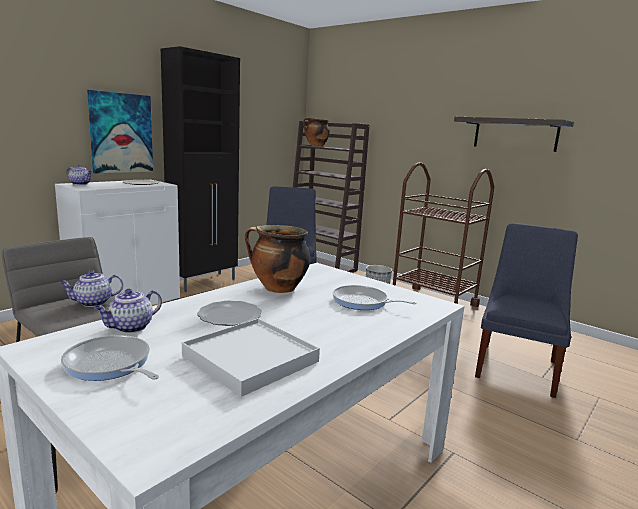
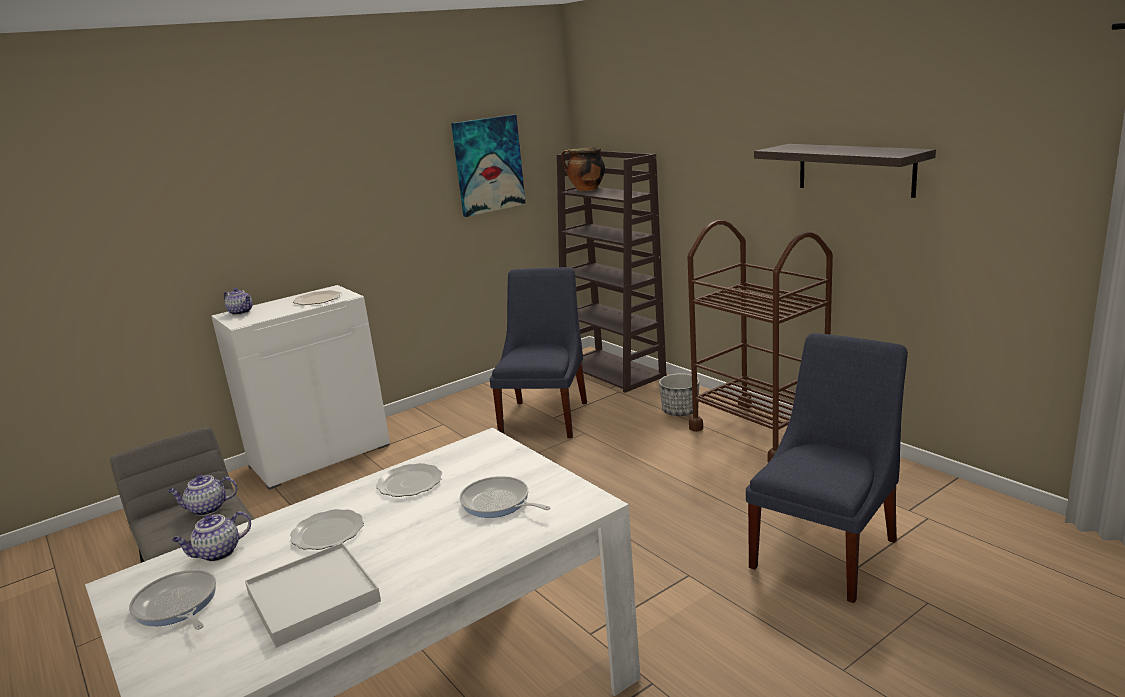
camera: 15 degrees right, 5 degrees up
(121, 133) = (288, 232): picture -> picture (488, 165)
(204, 282) = (432, 412): black cabinet -> none
(277, 289) = (409, 483): cooking pot -> plate

